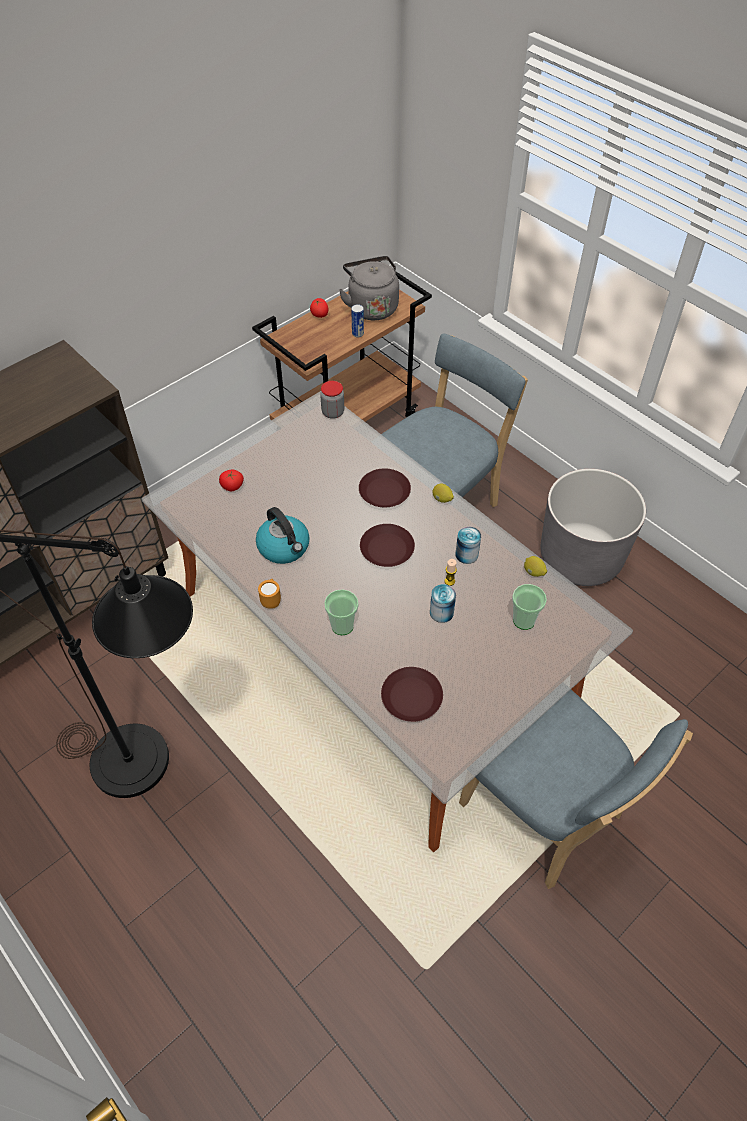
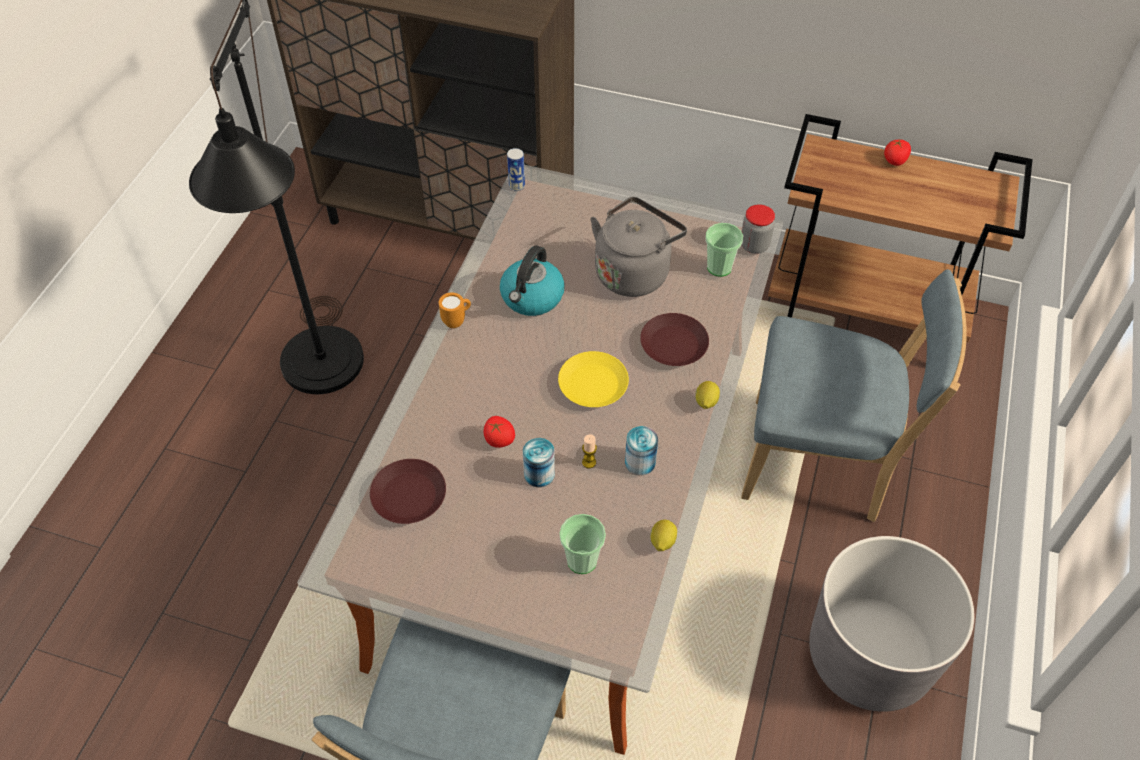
camera: 60 degrees right, 0 degrees up
(232, 487) = (580, 218): tomato -> tomato (499, 439)
(342, 626) = (463, 393): cup -> cup (719, 267)
(357, 334) = (898, 207): can -> can (517, 186)
(371, 307) = (956, 197): grey kettle -> grey kettle (634, 271)
(386, 549) = (592, 384): brown plate -> yellow plate

